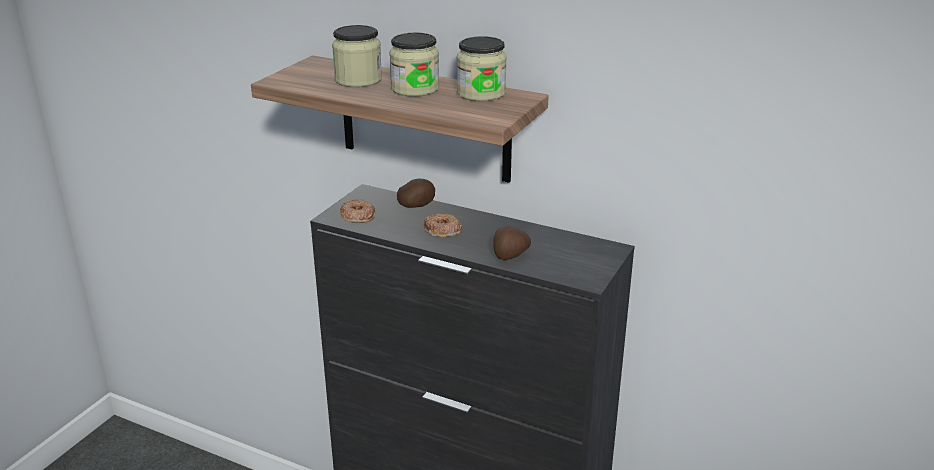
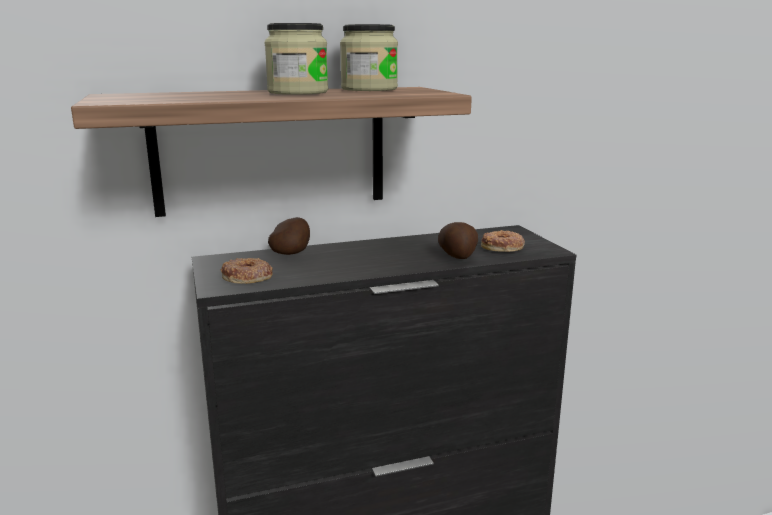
camera: 45 degrees left, 10 degrees down
(358, 80) = (214, 94): jar -> none
(442, 230) = (359, 260): donut -> donut (503, 247)

